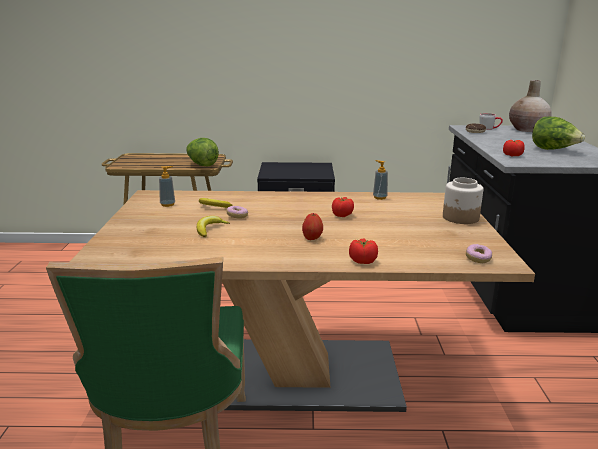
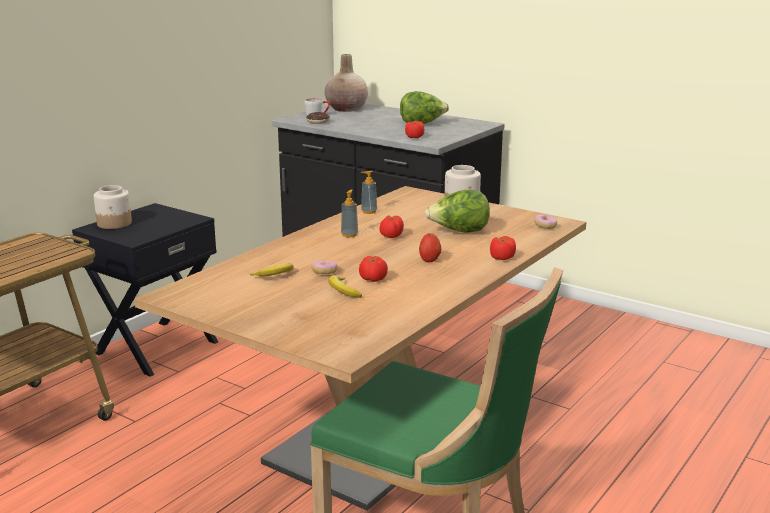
camera: 55 degrees left, 0 degrees up
(167, 204) = (226, 293): soap dispenser -> soap dispenser (349, 235)
(201, 165) = (60, 253): lettuce -> lettuce (459, 232)
(244, 232) = (373, 279): none -> tomato
(284, 165) = (114, 223): none -> jar

